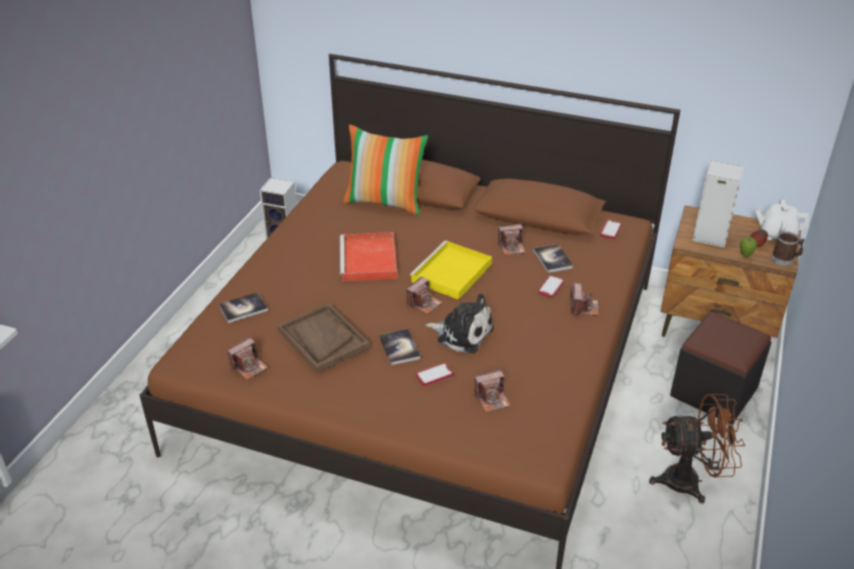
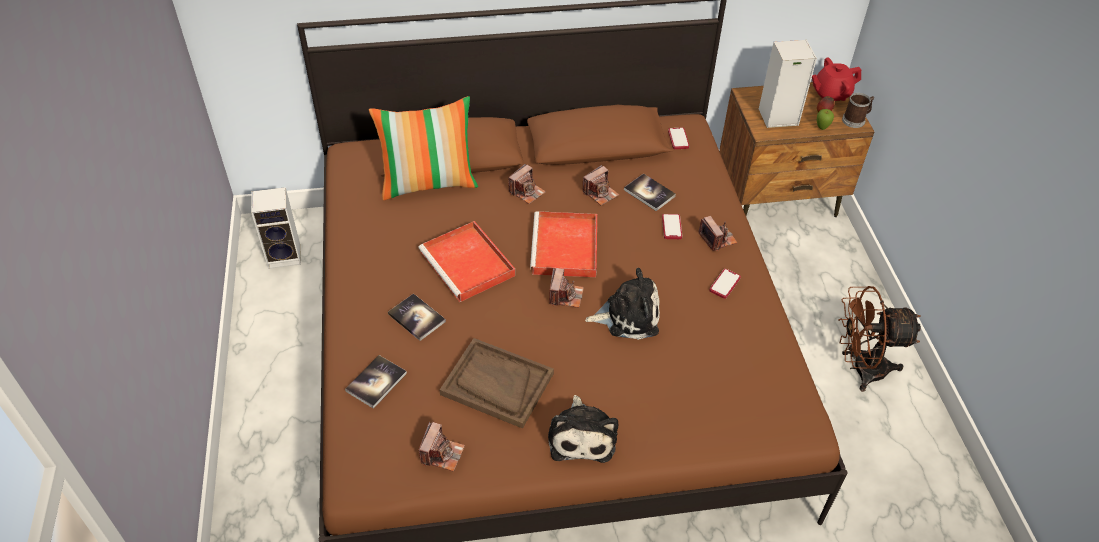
camera: 30 degrees left, 10 degrees up
(357, 395) = (582, 435): none -> plush toy
(399, 348) = (580, 359): book -> book (416, 318)
(434, 375) = (639, 377): phone -> phone (724, 284)
(451, 273) = (565, 248): yellow tray -> red tray
(492, 399) = (711, 380): camera -> camera (526, 192)
(691, 481) = (860, 369): brown fan -> brown fan turned 150 degrees counterclockwise
(713, 392) = (820, 268): black ottoman -> none
(777, 234) = (830, 94): white teapot -> red teapot

